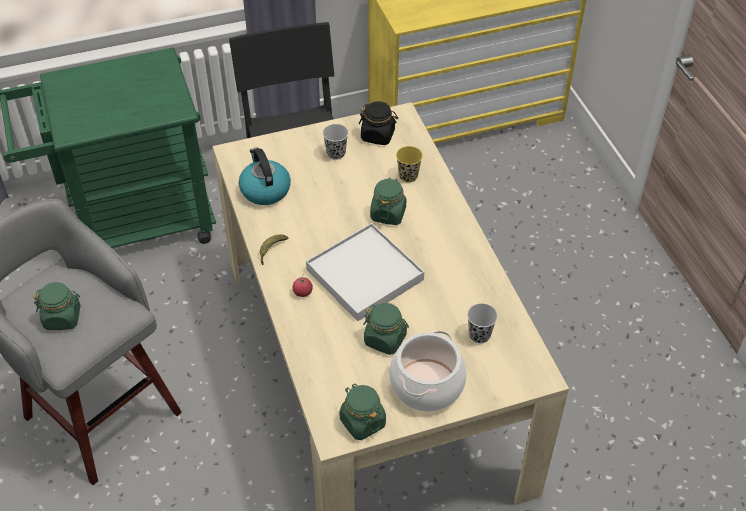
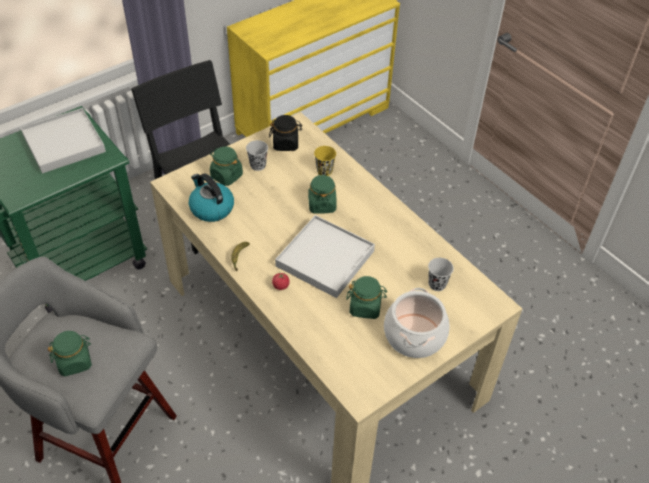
camera: 20 degrees left, 0 degrees up
(139, 84) = (63, 143): none -> white tray
(362, 422) = (377, 380): green jar -> green jar (226, 176)

